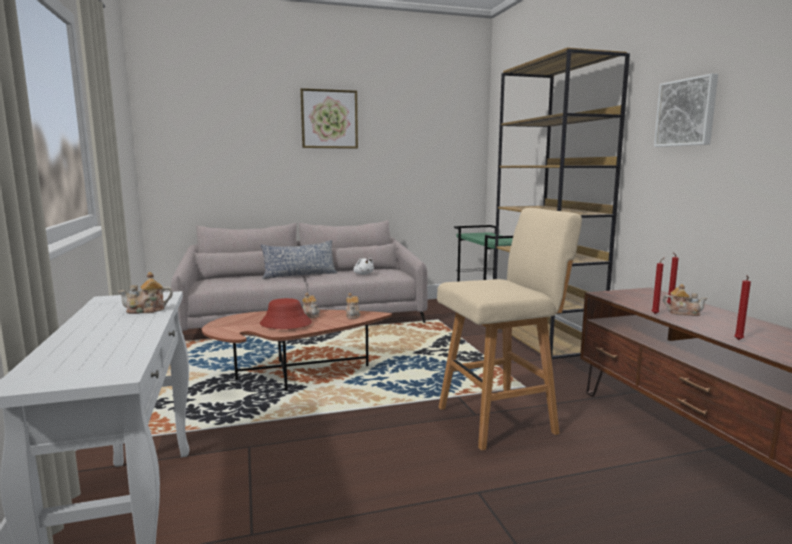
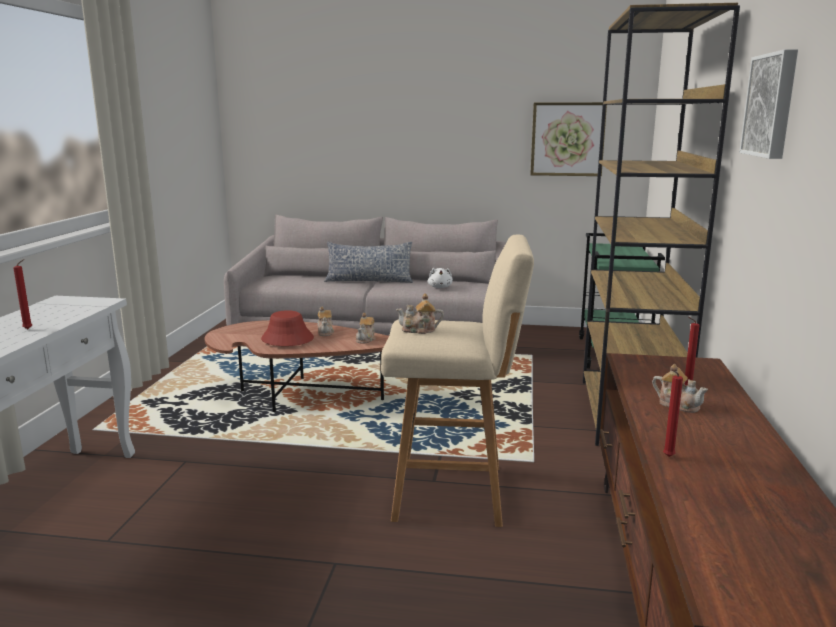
camera: 25 degrees right, 5 degrees up
(147, 310) = (62, 316): teapot -> teapot (419, 330)
(329, 119) = (430, 89): picture -> picture (567, 139)
(656, 314) = (635, 399): red candle -> red candle (29, 329)

